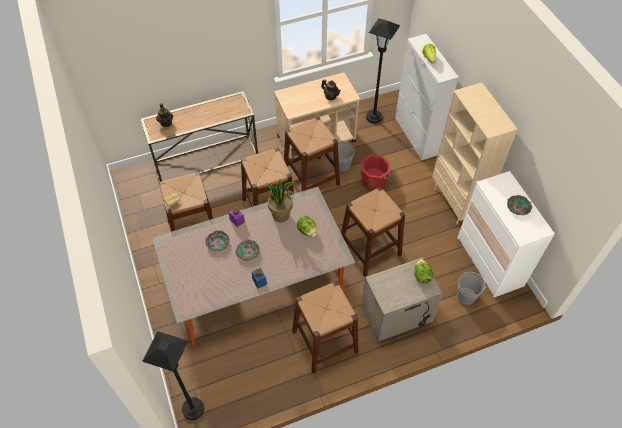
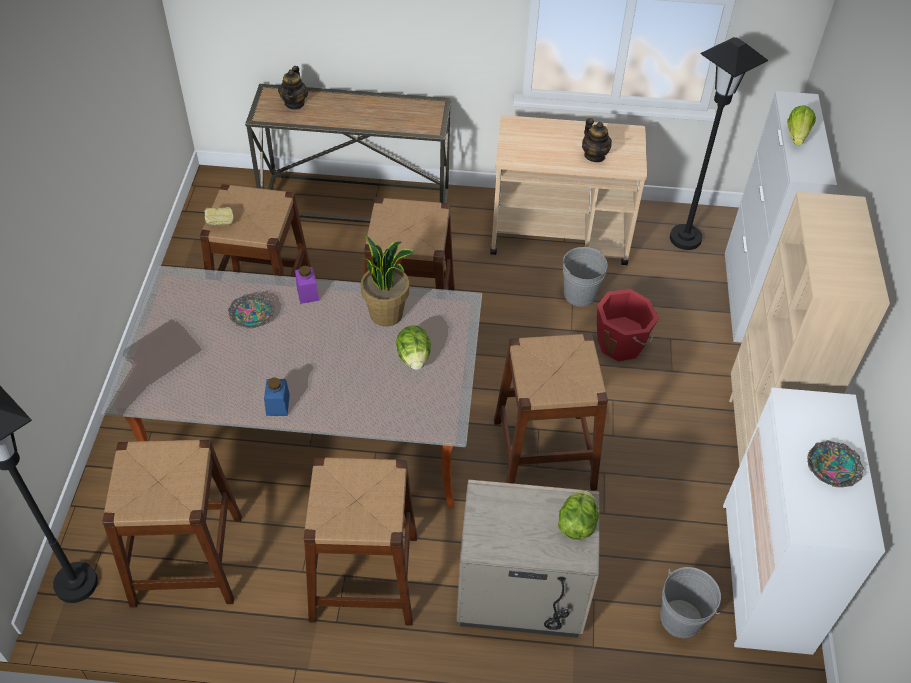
camera: 25 degrees right, 5 degrees down
(247, 252) = (290, 350): bowl -> none
(311, 178) = (511, 295): brown stool -> brown stool (187, 560)

